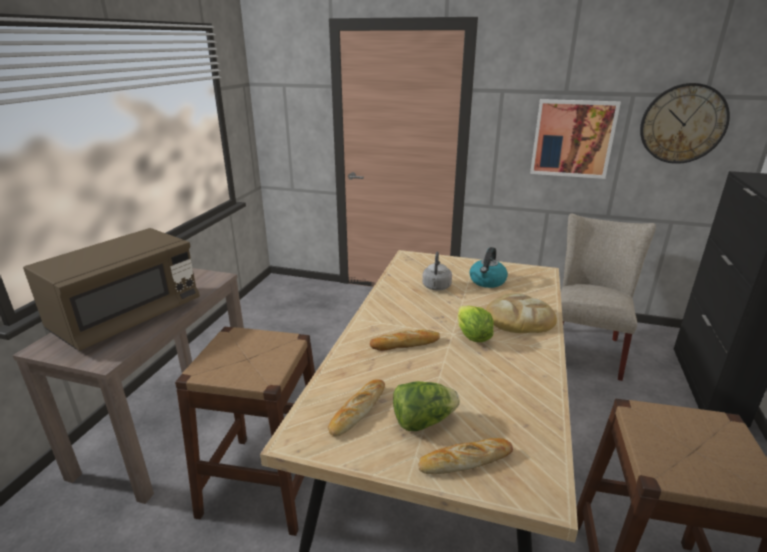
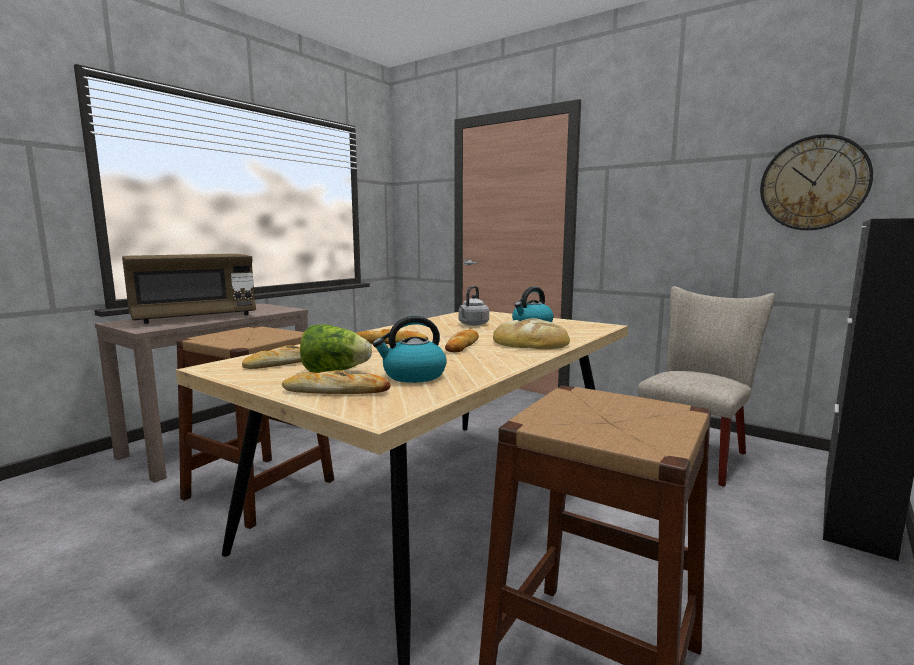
camera: 20 degrees right, 15 degrees down
(472, 337) = (462, 345): lettuce -> bread
(495, 411) = (413, 376): none -> kettle
(572, 138) = (683, 210): picture -> none

